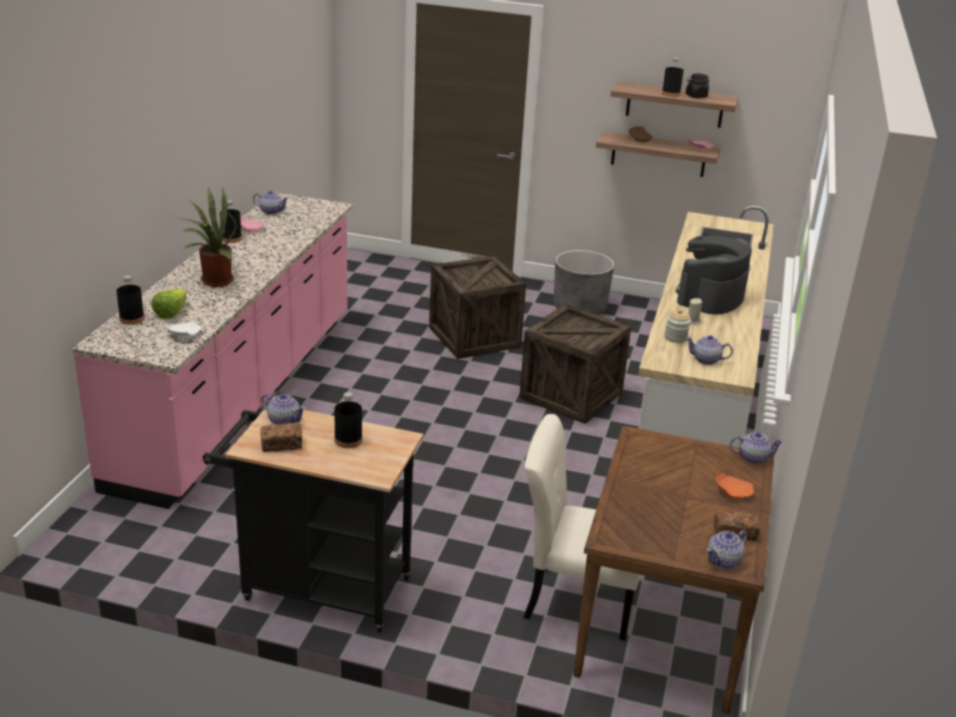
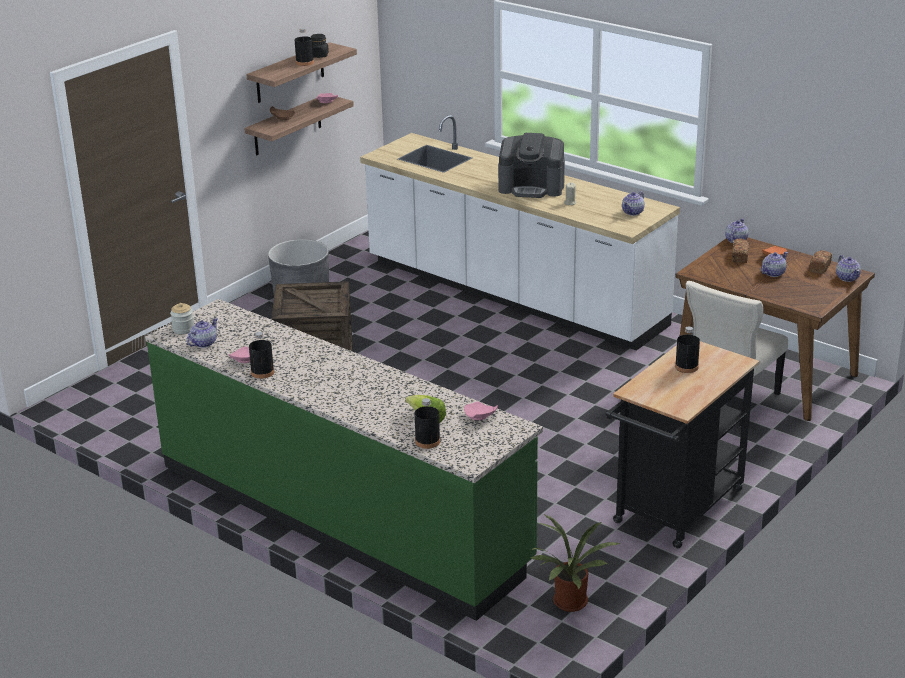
camera: 65 degrees left, 0 degrees up
(183, 335) = (479, 417): white plate -> pink plate
(213, 281) = (365, 391): potted plant -> potted plant (569, 604)
(240, 396) = (342, 514): pink counter -> green counter
(281, 445) = (684, 395): bread -> bread (740, 257)
(284, 420) = (645, 390): teapot -> teapot (773, 273)
(571, 395) = (453, 340): crate -> none
(675, 337) = (592, 214): jar -> jar (183, 329)
(710, 297) = (532, 187): coffee machine -> coffee machine turned 45 degrees counterclockwise

